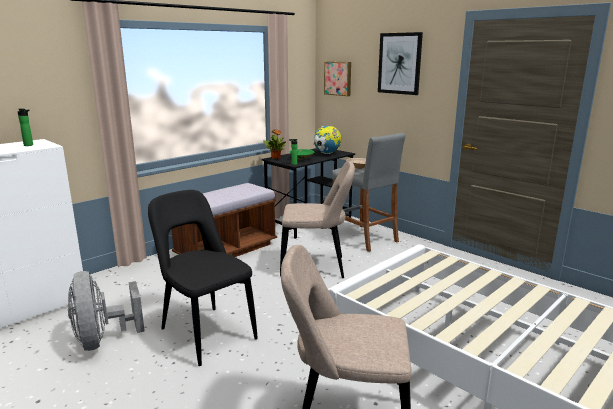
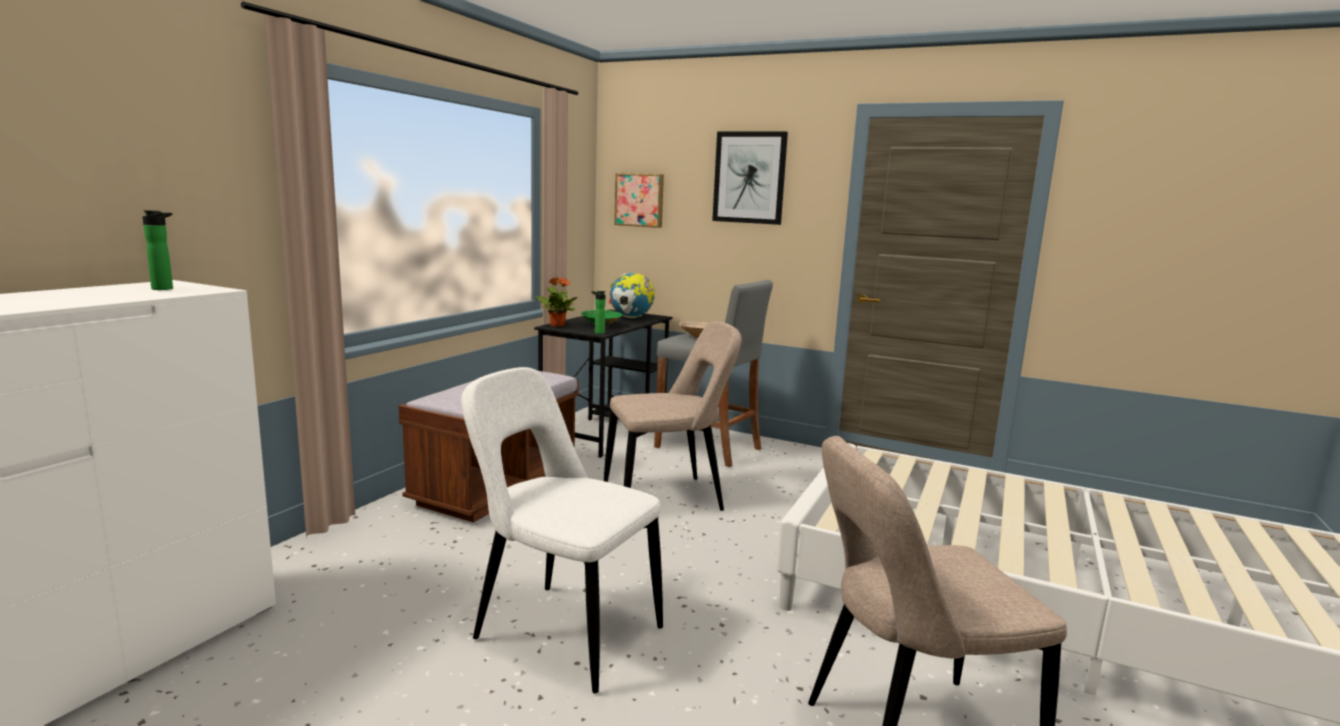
camera: 20 degrees left, 5 degrees down
(103, 340) = (363, 680): grey fan -> none
(205, 332) = (561, 631): black chair -> white chair

